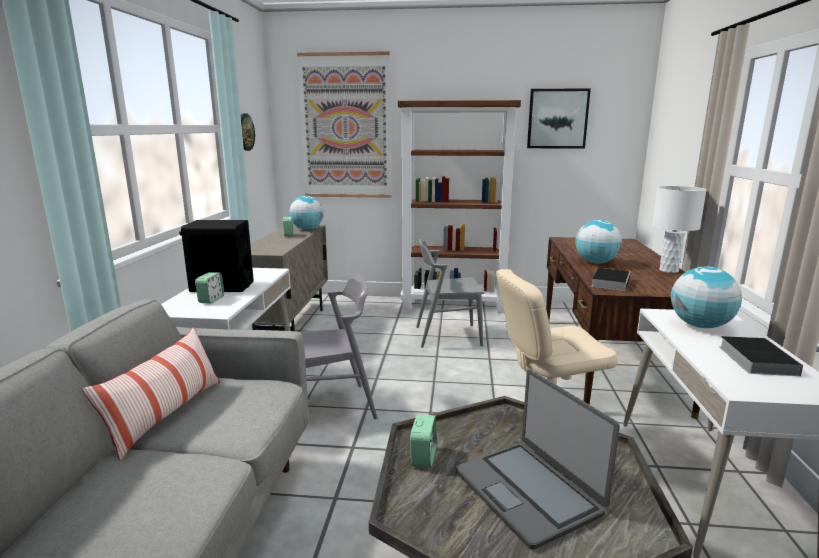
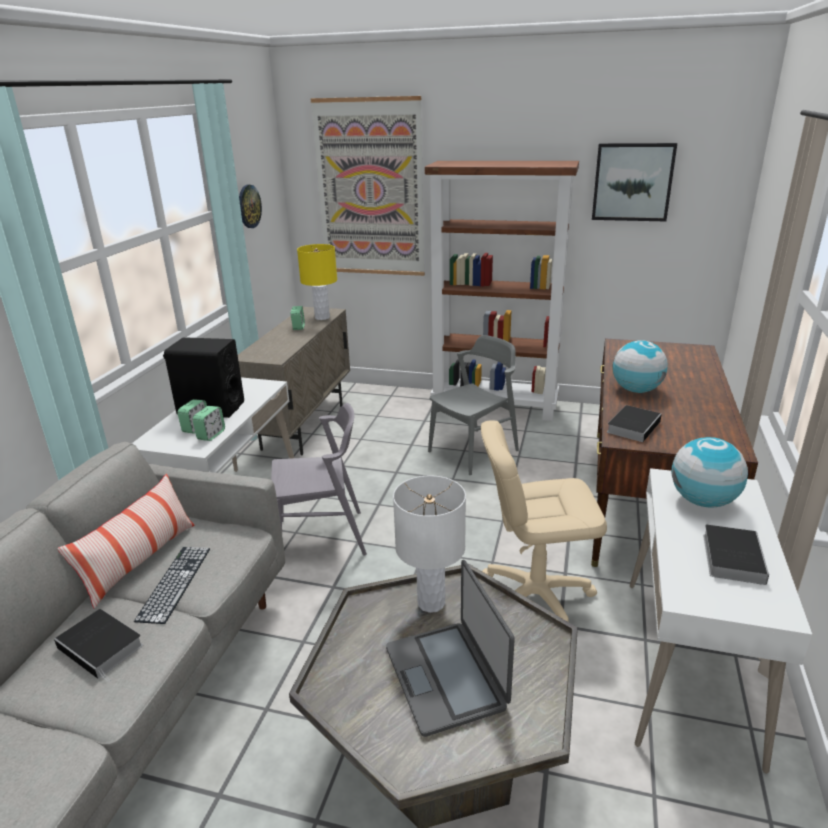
camera: 10 degrees right, 10 degrees up
(136, 496) = (102, 647): none -> book
(210, 431) = (174, 583): none -> keyboard
(307, 229) = (322, 317): globe -> yellow table lamp
(423, 457) = (363, 628): alarm clock -> alarm clock (211, 435)
(447, 336) = (473, 451): grey chair -> grey chair turned 135 degrees clockwise
(669, 270) = (719, 408): white table lamp -> white table lamp (431, 603)

